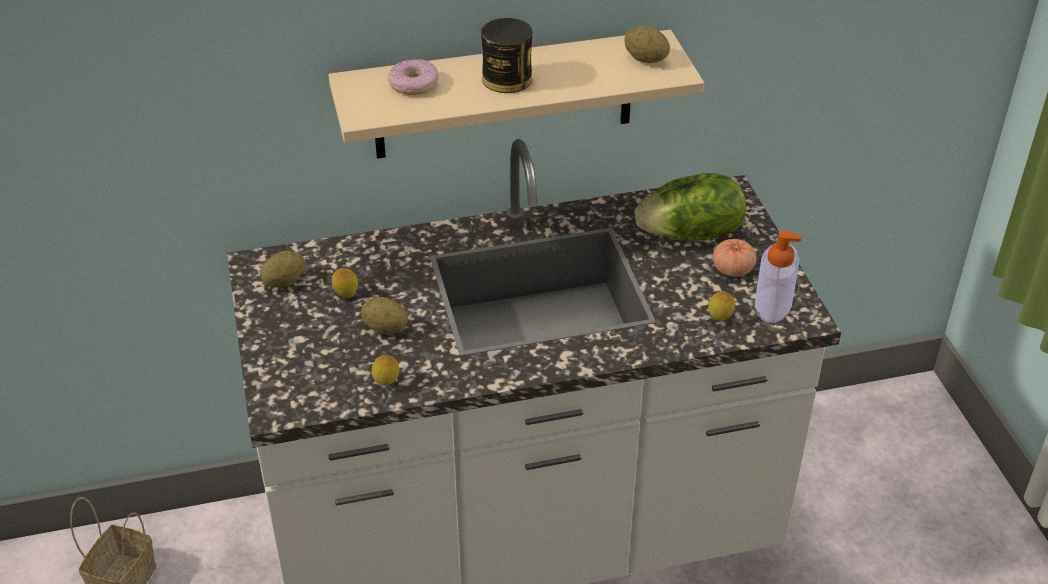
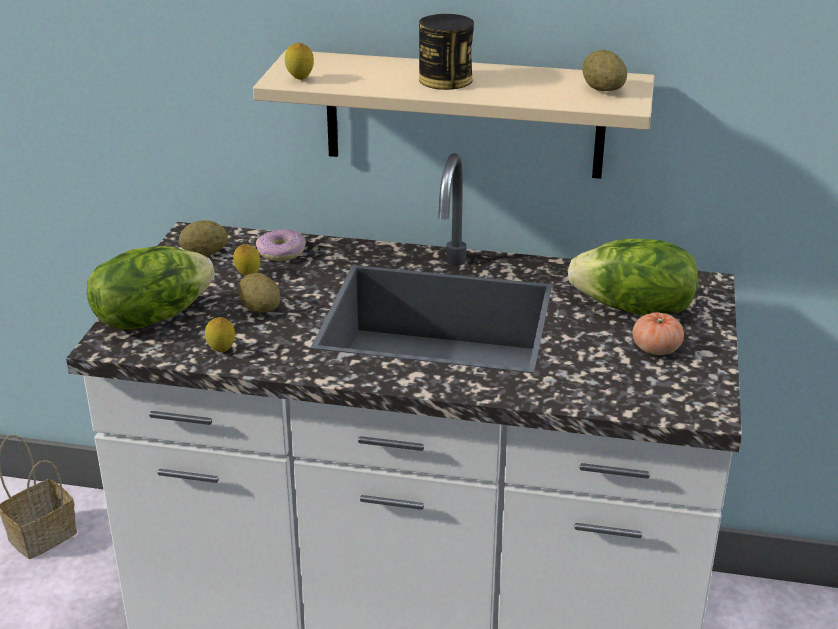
camera: 25 degrees right, 10 degrees down
(293, 367) = (151, 317): none -> lettuce
(414, 84) = (353, 68): donut -> donut (281, 252)
(719, 320) = (606, 388): lemon -> lemon (300, 80)
(773, 304) = (678, 390): soap dispenser -> none

